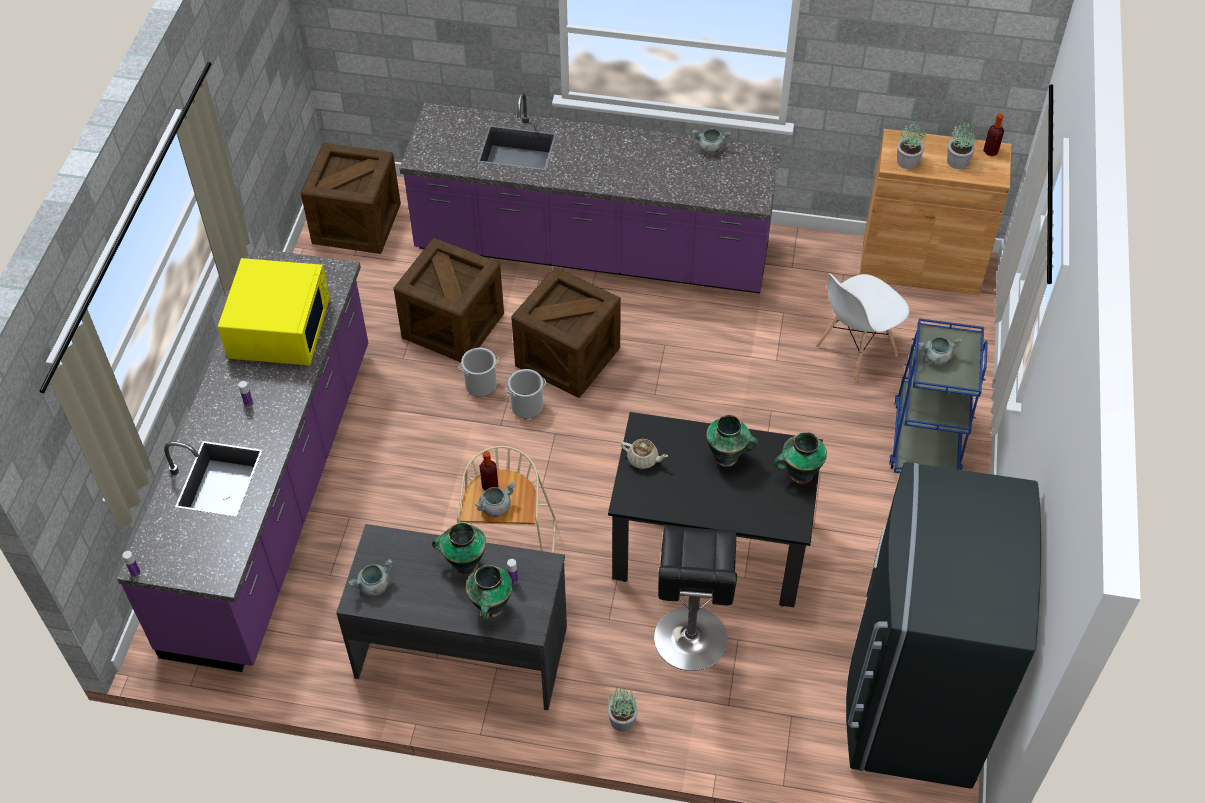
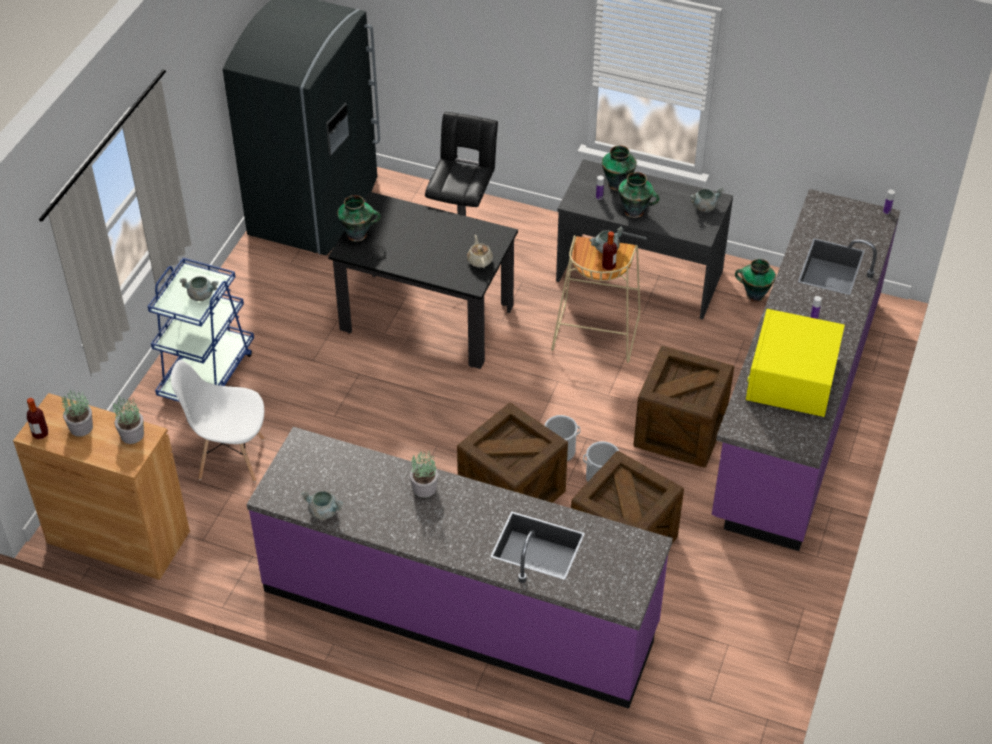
camera: 170 degrees left, 5 degrees down
(356, 224) = (725, 686): crate -> crate (680, 431)
(621, 720) = (527, 222): potted plant -> potted plant (425, 488)
(643, 459) = (479, 260): beige teapot -> beige teapot turned 45 degrees clockwise
(727, 457) = (411, 253): vase -> vase (754, 295)
(855, 351) = (230, 458): white chair -> white chair turned 150 degrees counterclockwise

